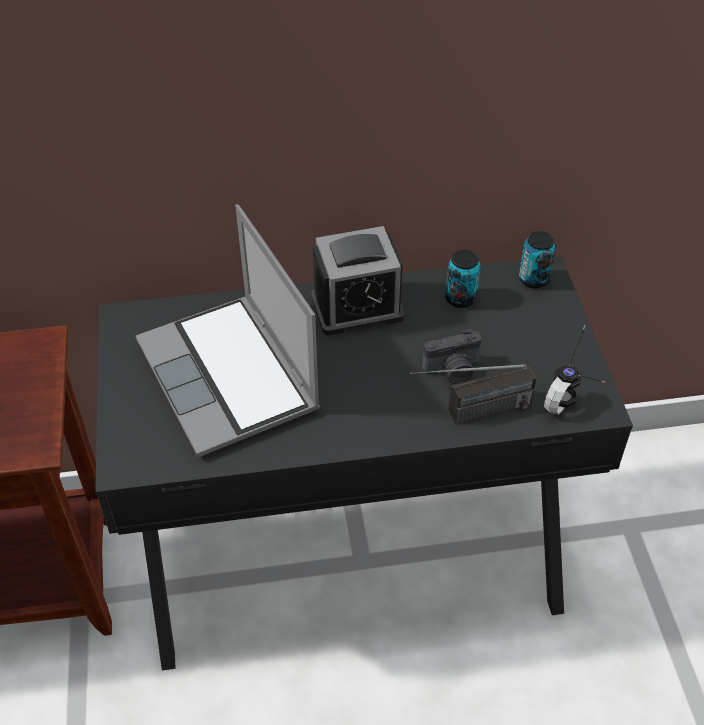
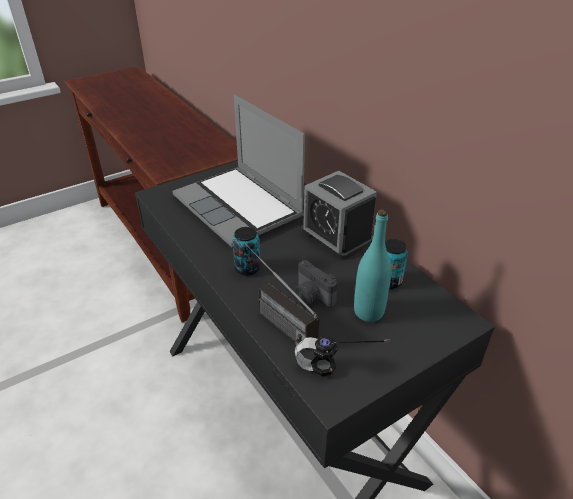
camera: 65 degrees right, 10 degrees down
(231, 377) = (240, 207): laptop -> laptop turned 75 degrees counterclockwise
(499, 334) = (368, 312): none -> turquoise bottle
(533, 279) = (448, 316): can -> can (247, 268)

